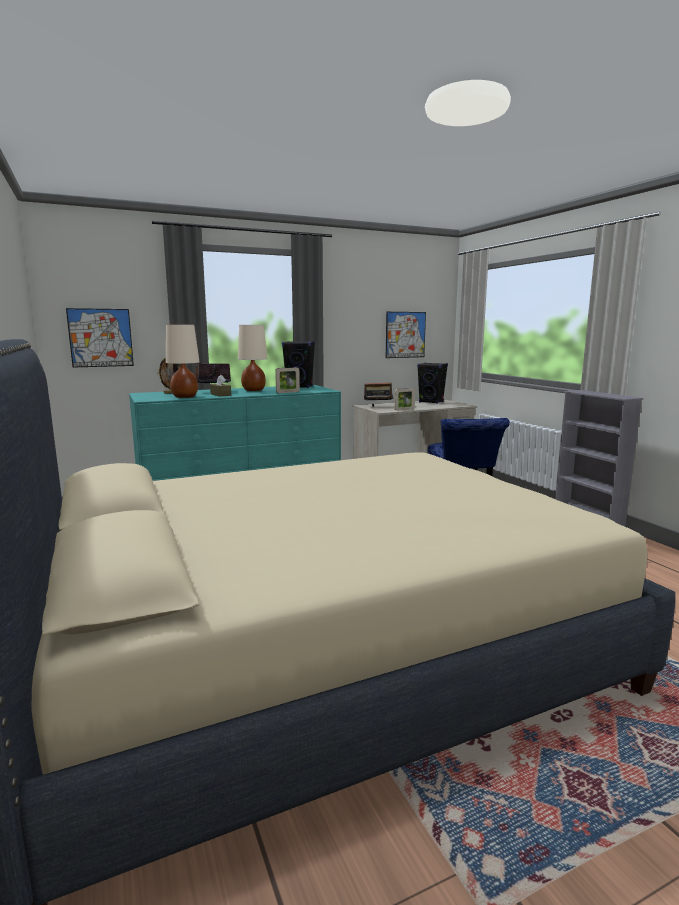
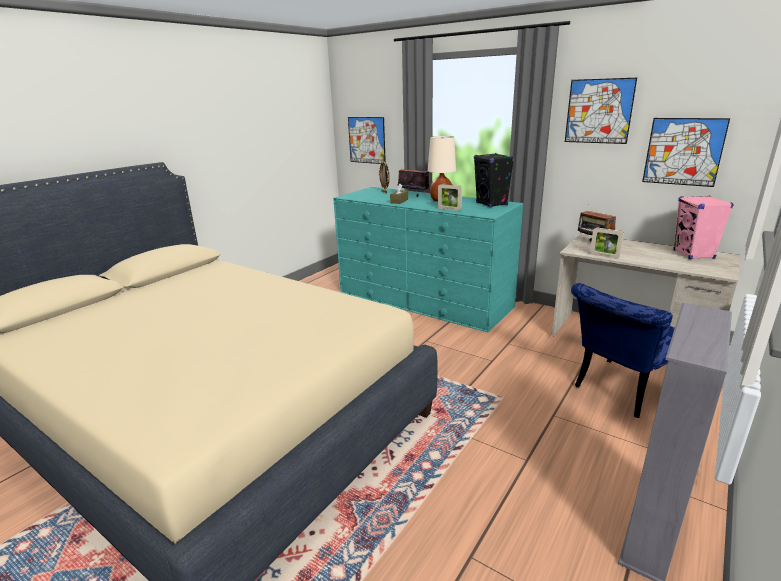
camera: 60 degrees right, 10 degrees up
(184, 397) = (372, 198): beige table lamp -> none
(351, 306) = (599, 111): none -> picture
(431, 402) = (693, 254): black speaker -> pink speaker

